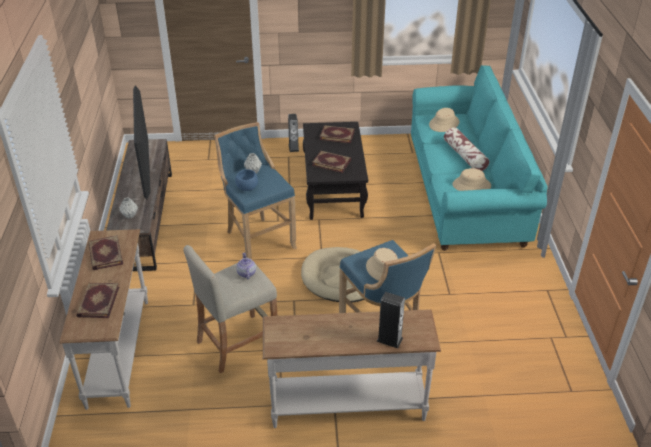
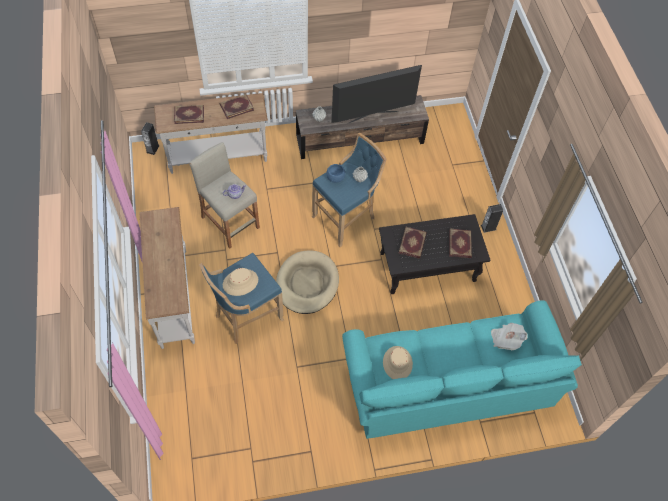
camera: 80 degrees right, 20 degrees up
(389, 339) = (155, 285): speaker -> speaker (152, 149)
(444, 124) = (506, 339): beige hat -> newspaper
(465, 156) = (450, 360): pillow -> none

